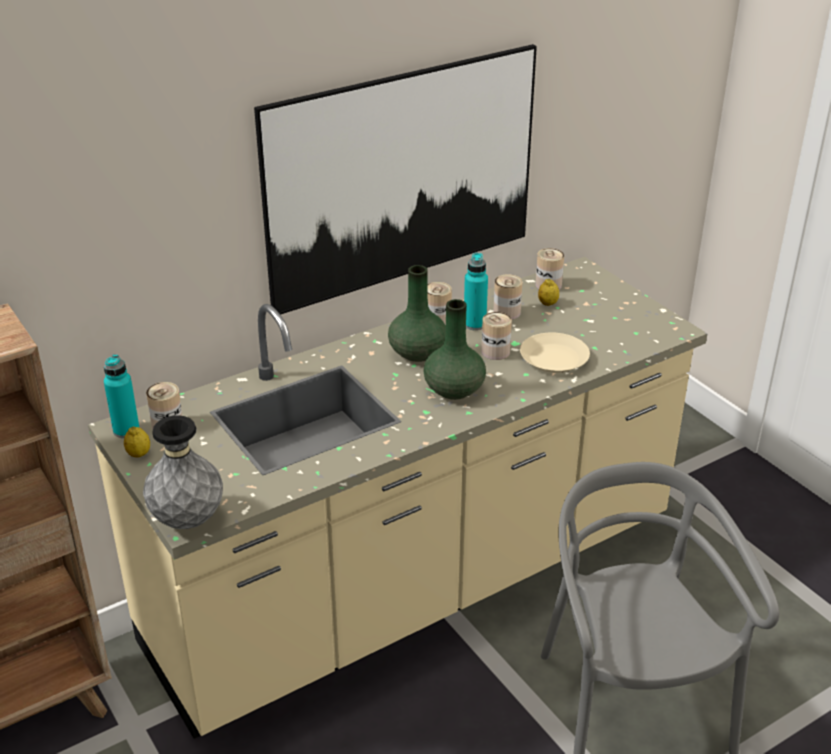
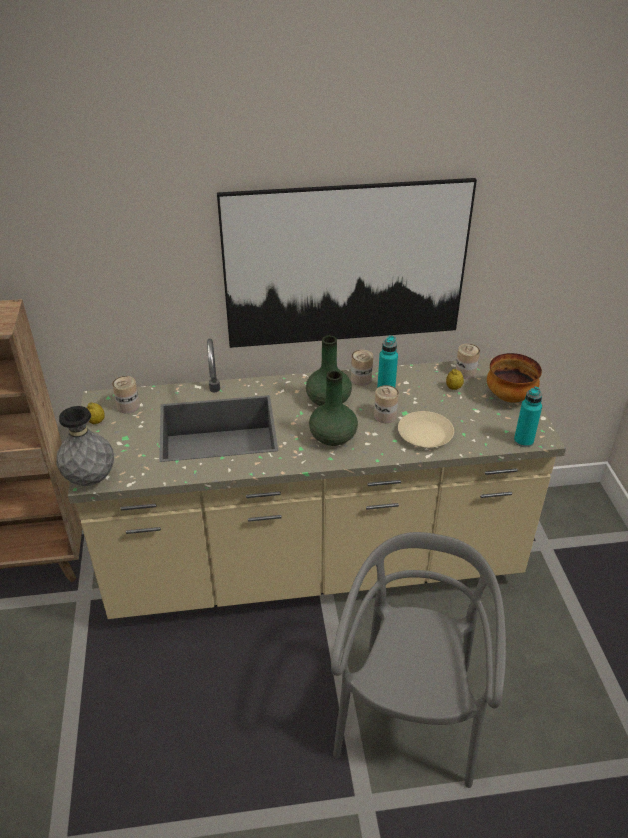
camera: 25 degrees right, 5 degrees up
(126, 430) = (101, 402): turquoise bottle -> turquoise bottle (523, 441)
(506, 312) = (417, 386): can -> none
(614, 298) = (510, 397): none -> bowl

